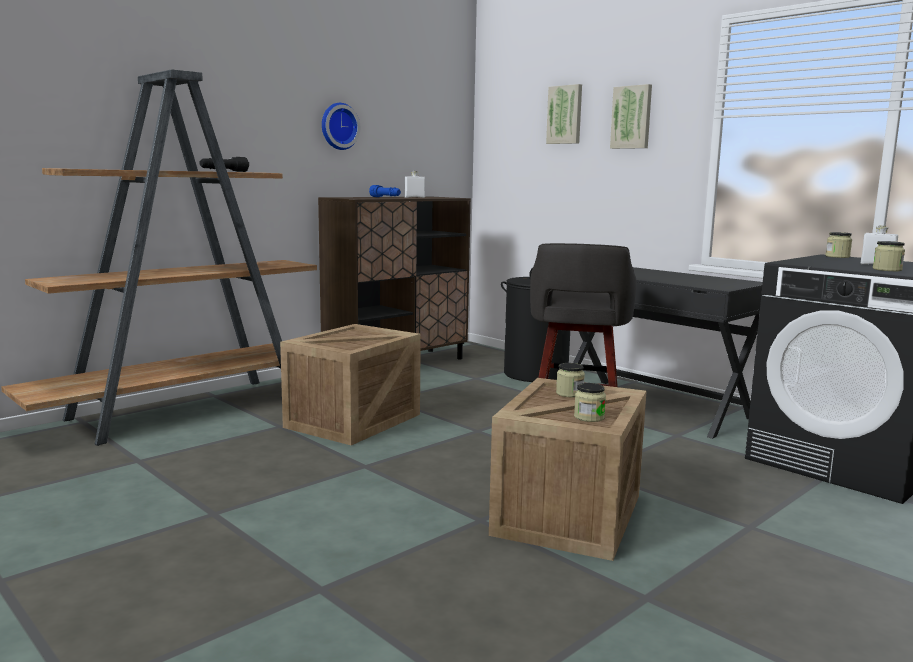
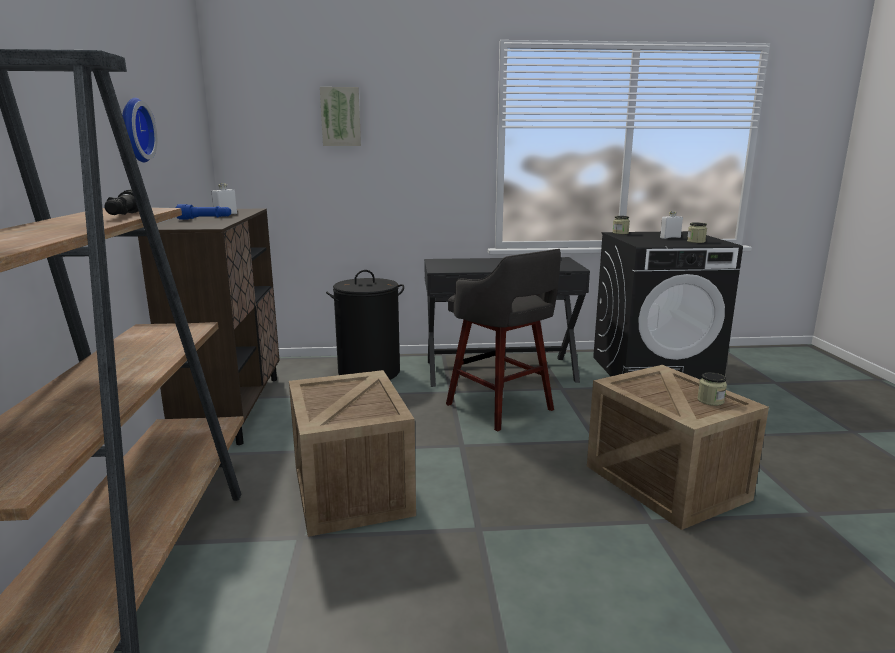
camera: 50 degrees left, 5 degrees up
(569, 393) = (642, 386): jar -> none
(632, 117) = (418, 123): picture -> none

